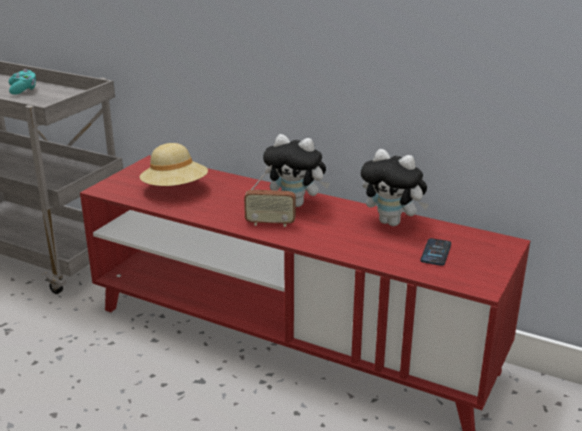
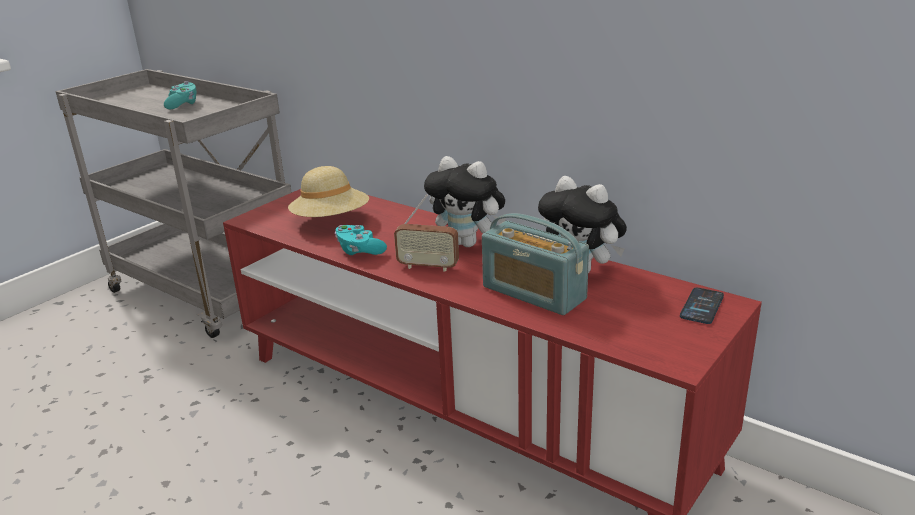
camera: 10 degrees right, 0 degrees up
(209, 212) = (359, 251): none -> turquoise game controller
(360, 241) = (533, 293): none -> radio
(436, 252) = (628, 313): phone -> phone (701, 306)

